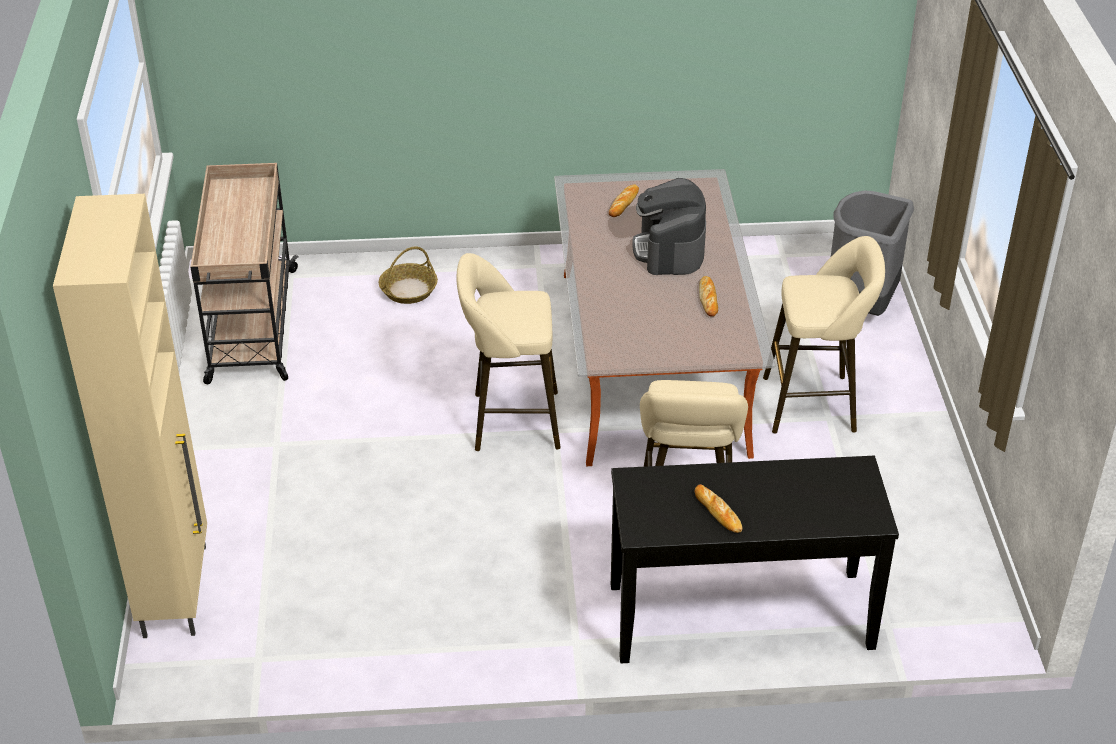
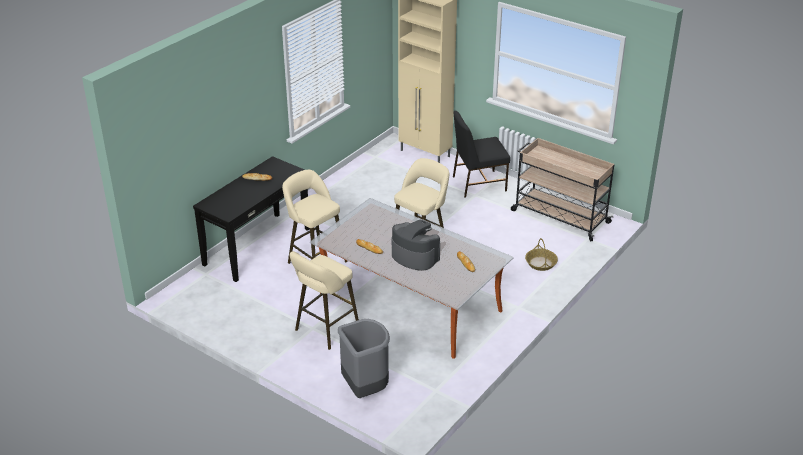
camera: 130 degrees right, 5 degrees down
(230, 460) = (478, 183): none -> black chair

